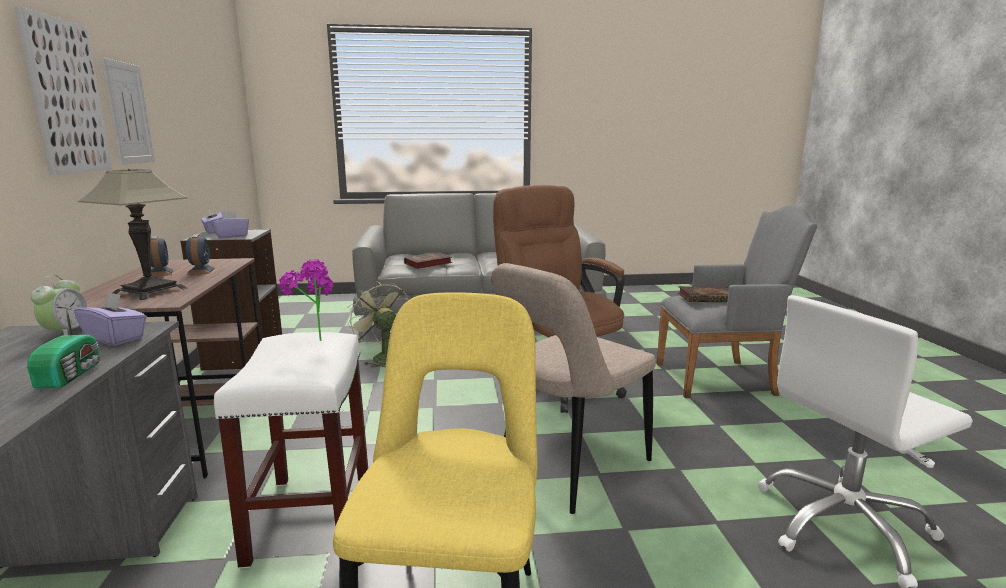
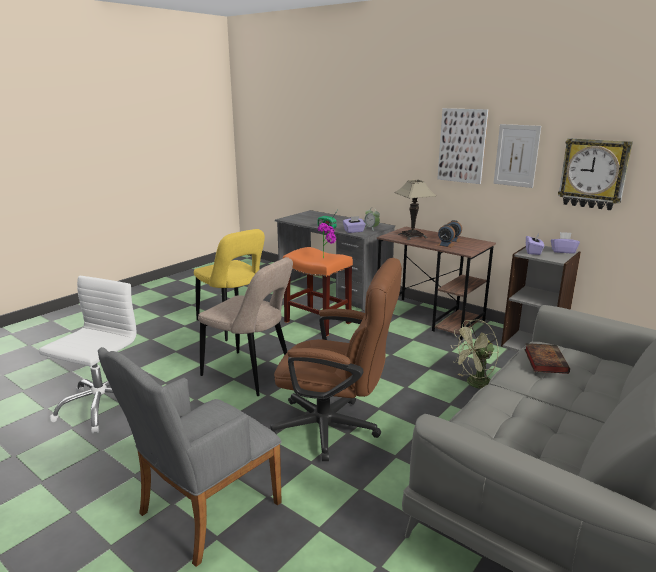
camera: 135 degrees right, 5 degrees up
(183, 132) = (593, 173): none -> wall clock
(312, 518) = (317, 322): white stool -> orange stool
(382, 357) = (475, 384): green fan -> green fan turned 150 degrees clockwise
(568, 469) = (250, 374): beige chair -> beige chair turned 120 degrees clockwise
(709, 298) = (218, 423): book -> none

